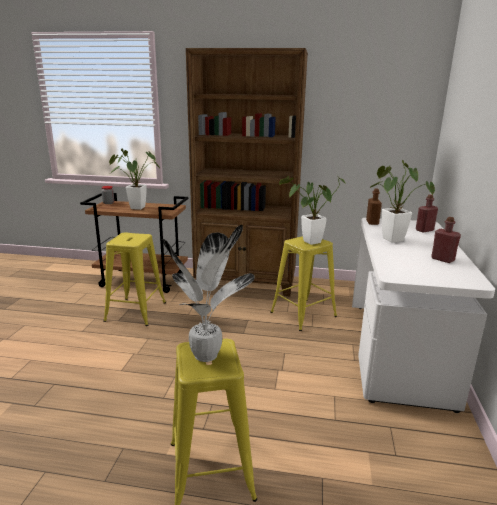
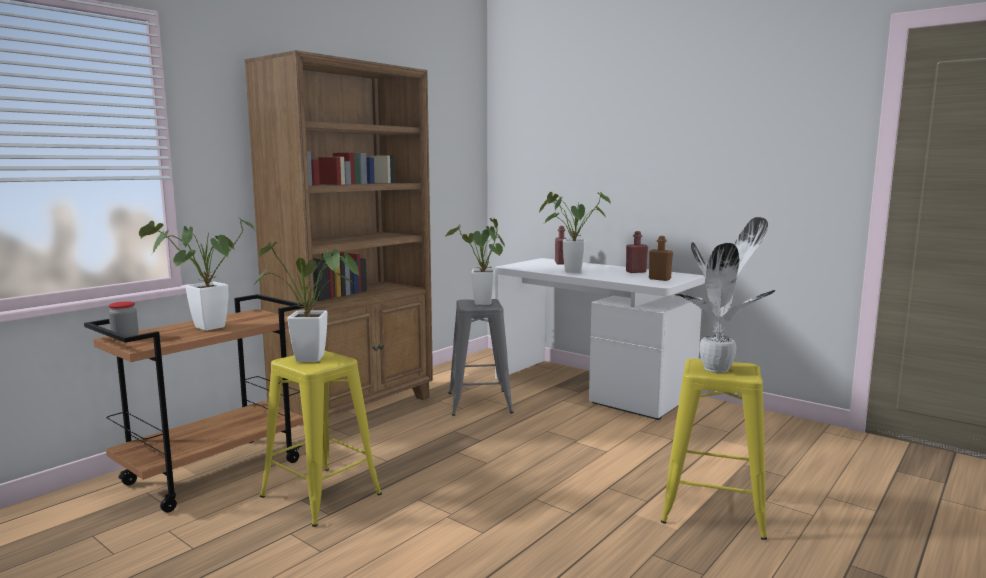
camera: 60 degrees left, 10 degrees down
(132, 238) = (317, 359): none -> potted plant
(303, 314) = (479, 402): yellow stool -> grey stool
(372, 222) = (516, 267): brown bottle -> brown bottle (659, 279)

